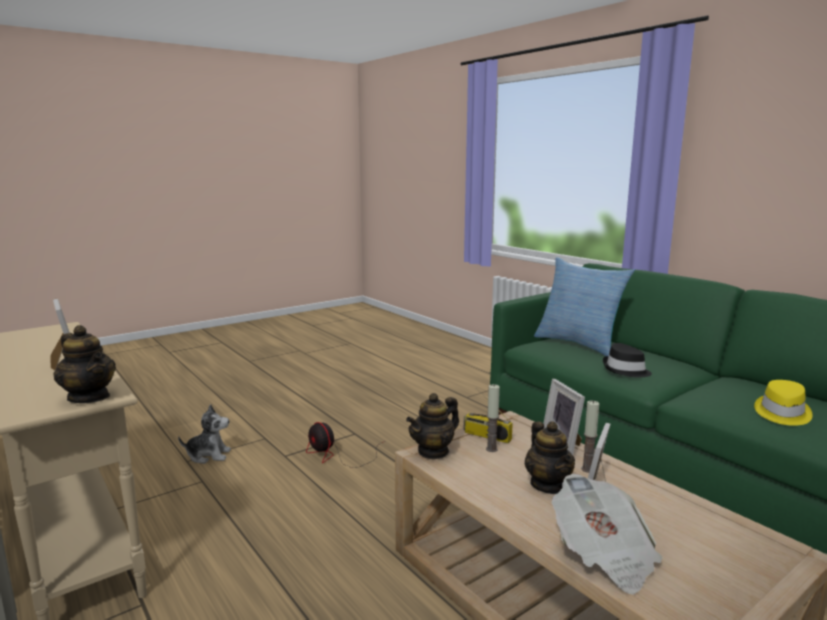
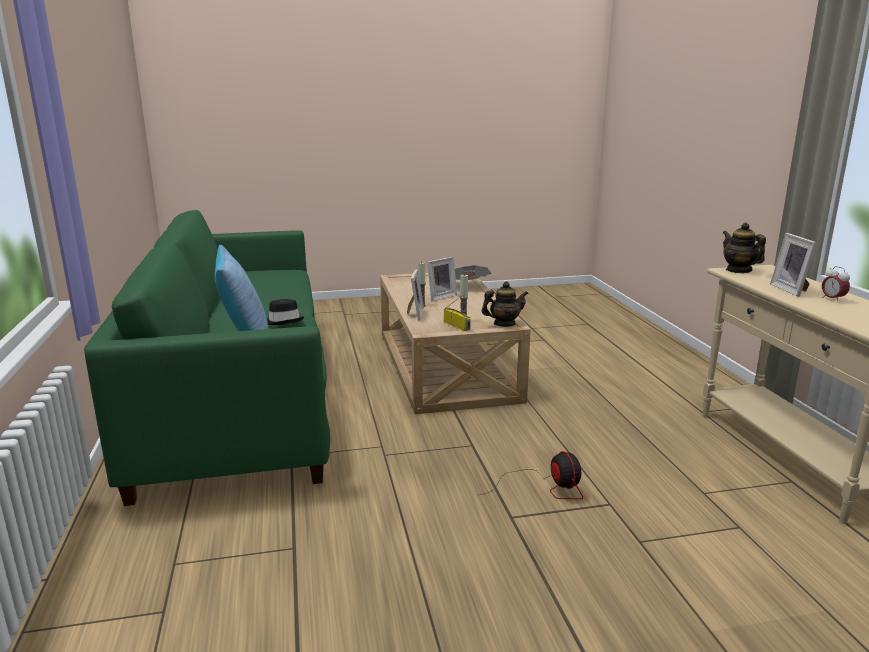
camera: 155 degrees left, 5 degrees up
(38, 360) = (832, 299): none -> alarm clock
(208, 455) = (713, 529): plush toy -> none
(548, 485) = (455, 304): teapot -> none
(781, 413) = (273, 285): yellow hat -> none

